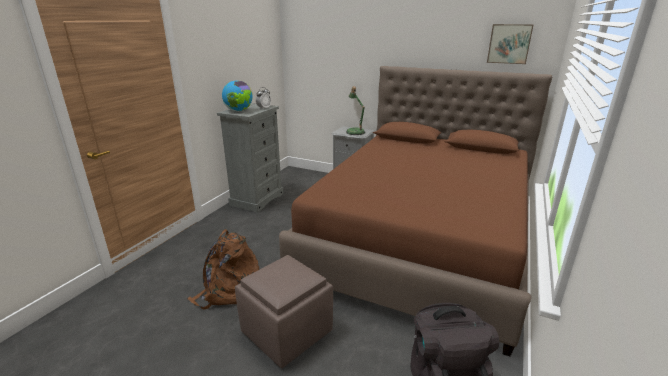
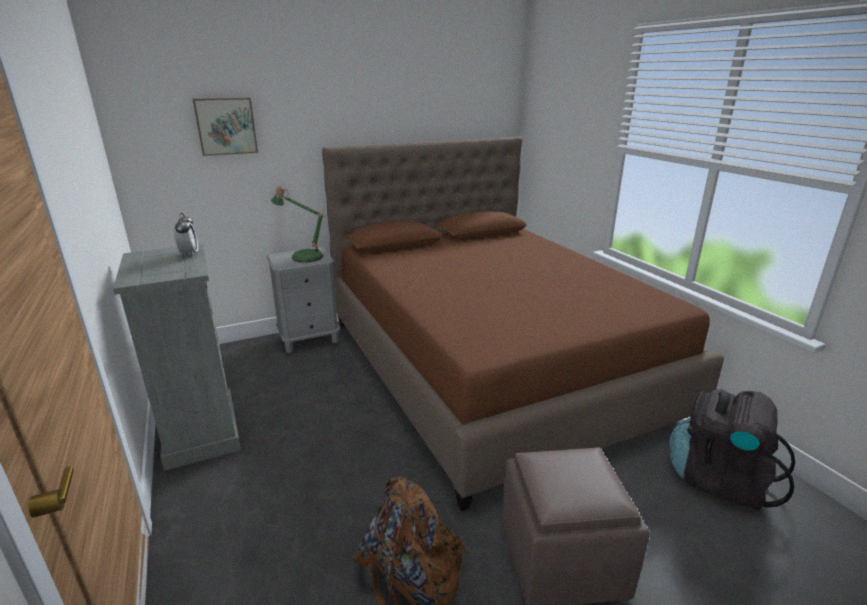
camera: 50 degrees left, 0 degrees up
(239, 111) = (153, 271): globe -> none
(509, 44) = (473, 104): picture -> picture (226, 126)

